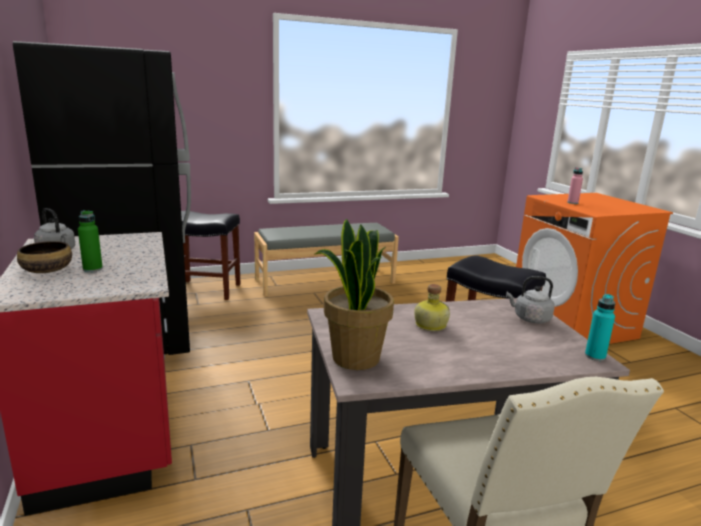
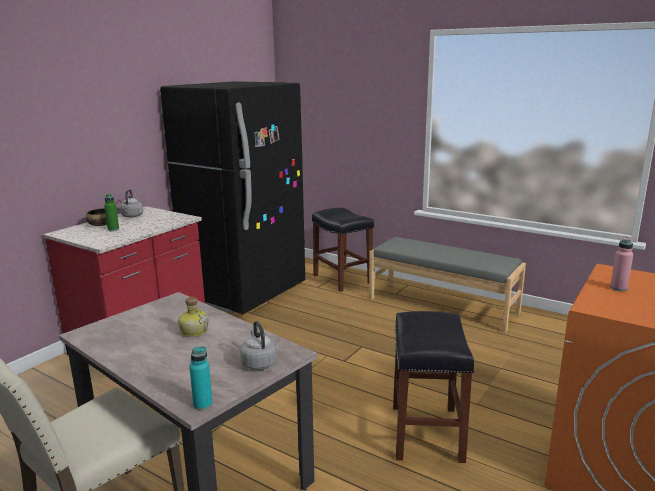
camera: 55 degrees right, 0 degrees up
(354, 358) = (112, 325): potted plant -> none

